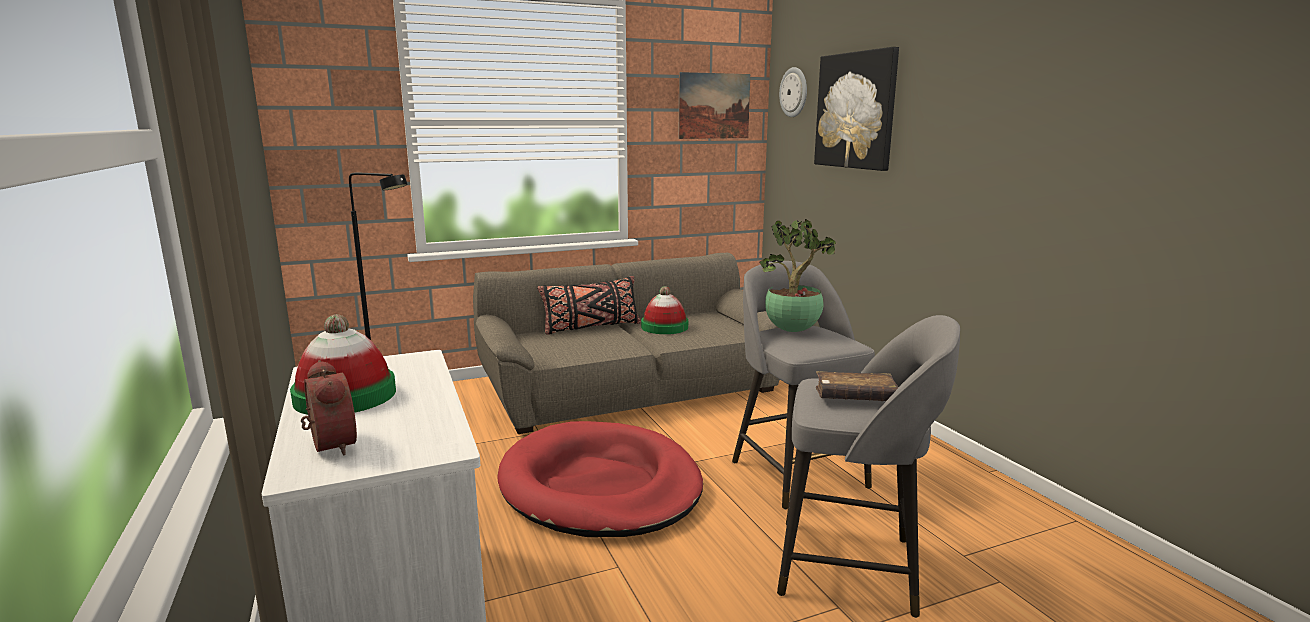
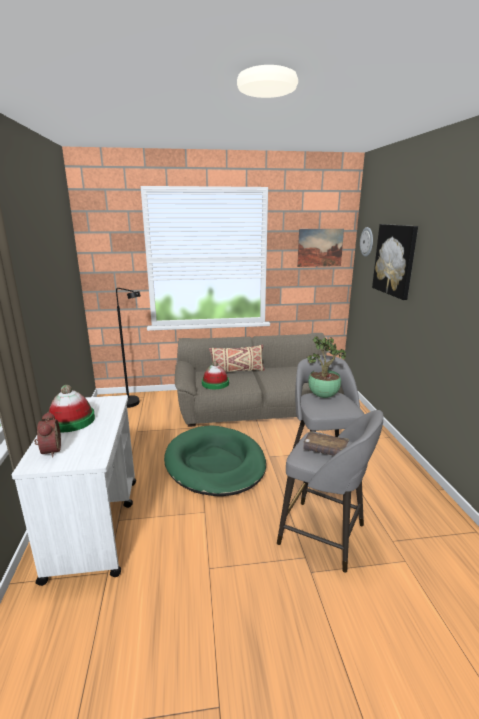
camera: 15 degrees right, 5 degrees up
(591, 327) = (237, 371): black pillow -> beige pillow
(600, 486) = (215, 464): red dog bed -> green dog bed
(664, 327) = (276, 375): hat -> hat (215, 383)

